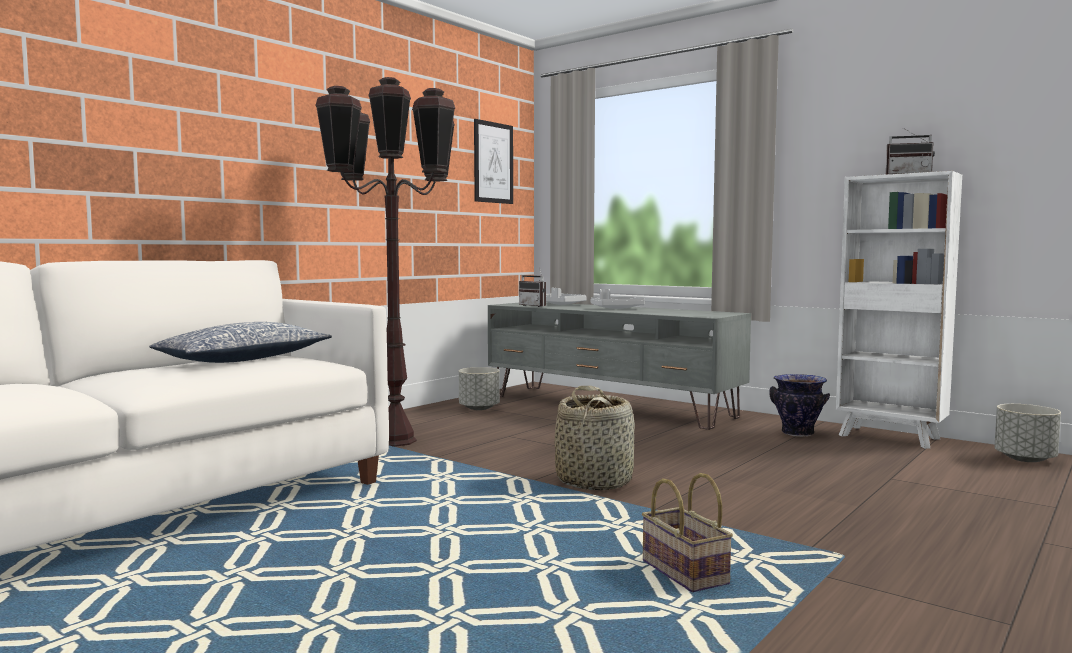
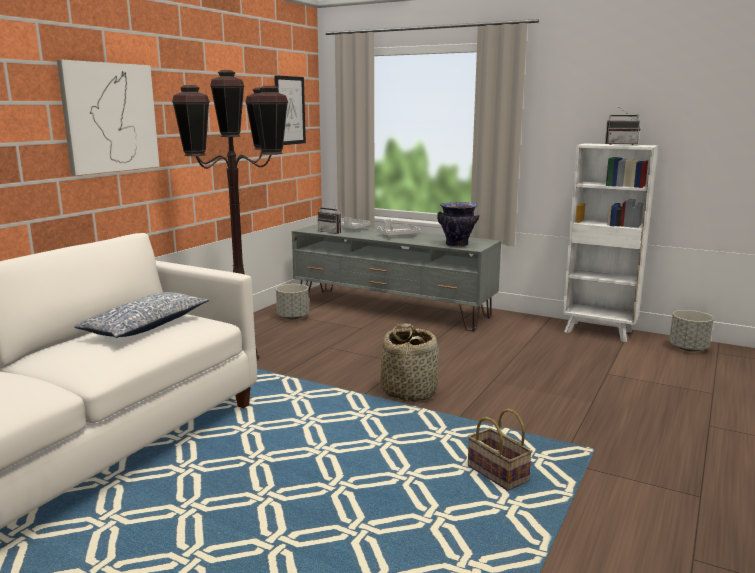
camera: 10 degrees left, 10 degrees up
(256, 136) = (110, 117): none -> picture
(797, 433) = (536, 332): vase -> vase (456, 245)

